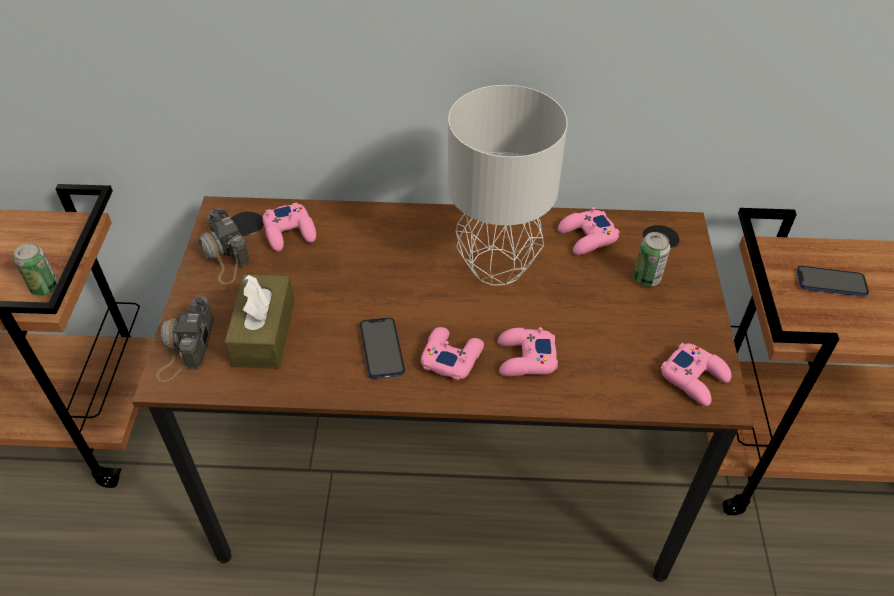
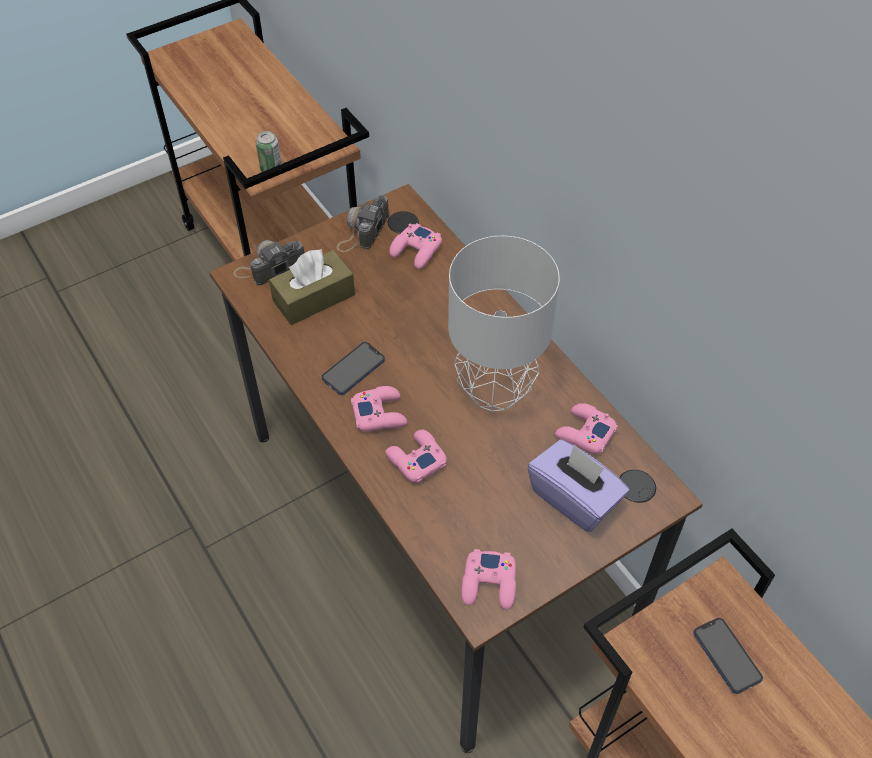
camera: 55 degrees right, 5 degrees up
(646, 278) = (574, 498): can -> purple tissue box

